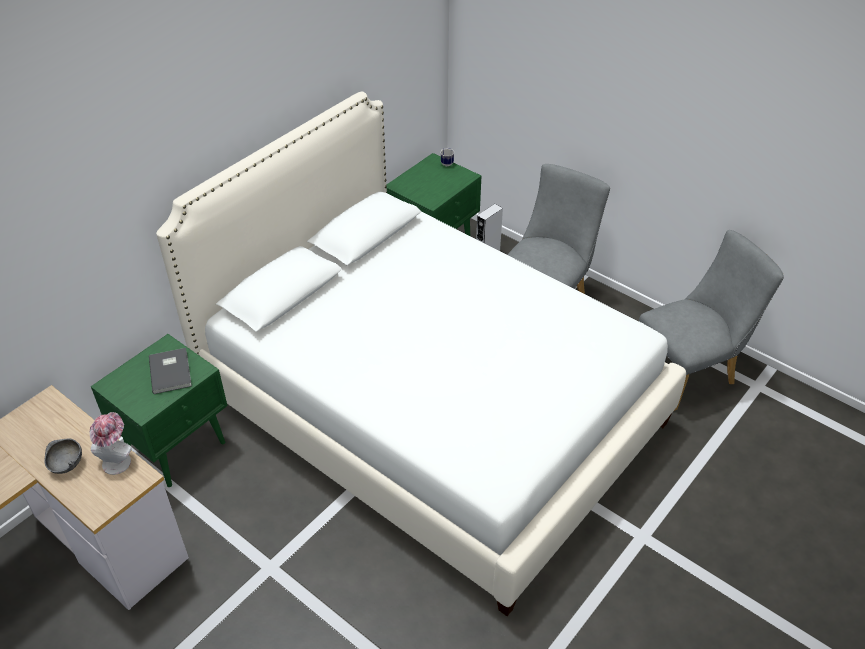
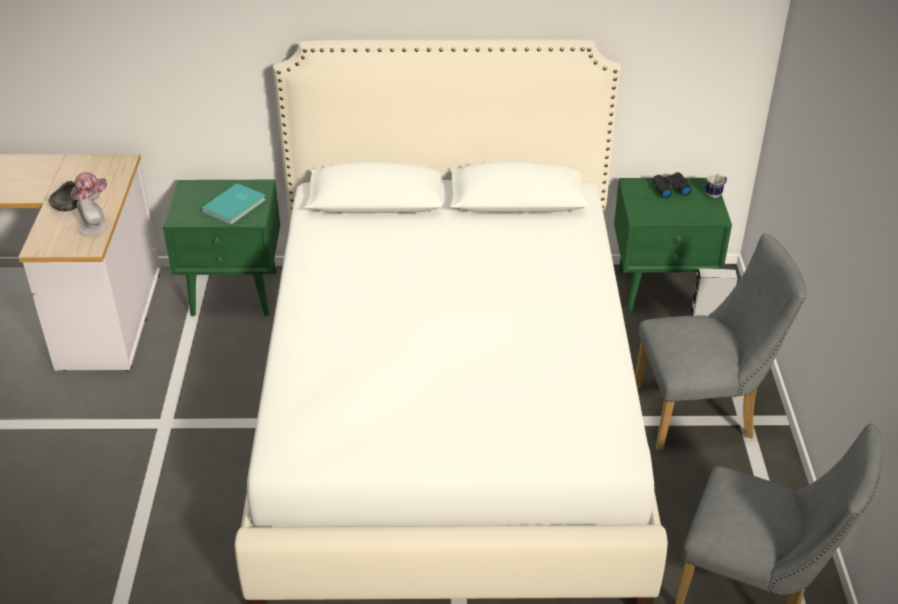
camera: 50 degrees right, 5 degrees down
(171, 371) = (236, 206): grey book -> turquoise book
(421, 175) = (670, 189): none -> black binoculars

